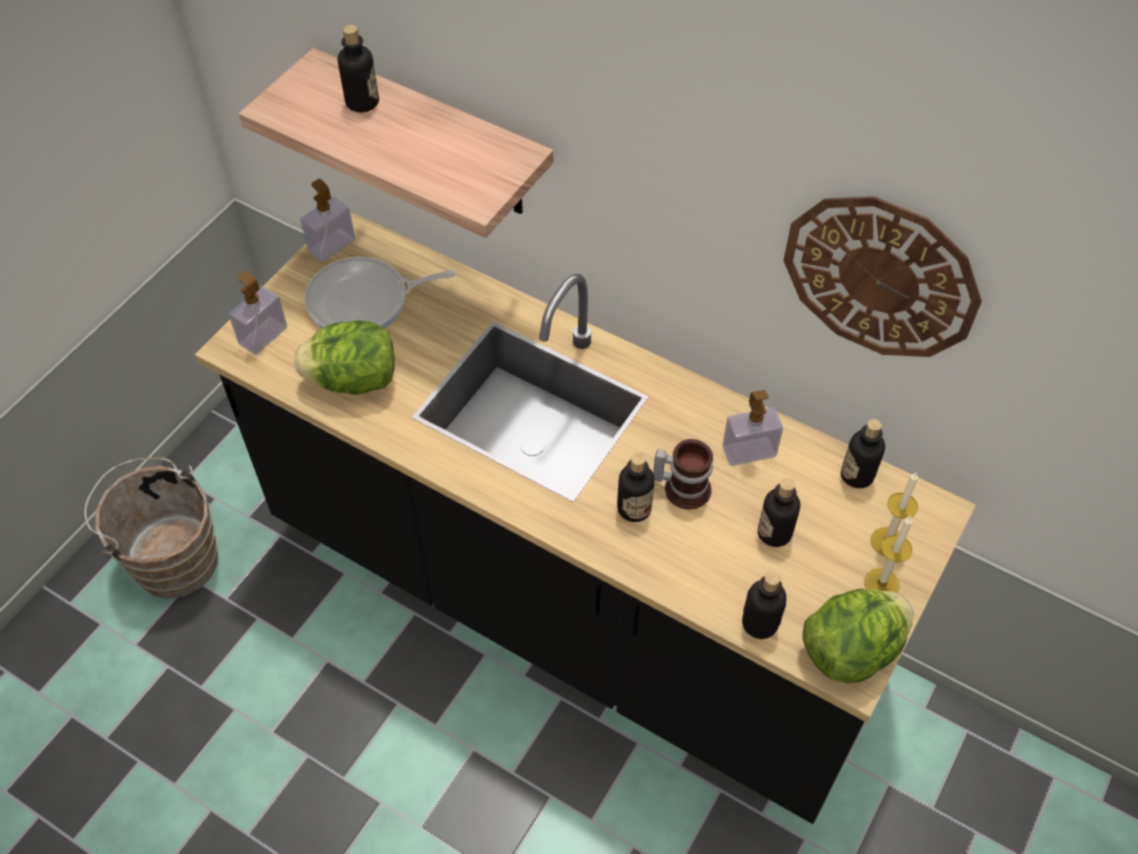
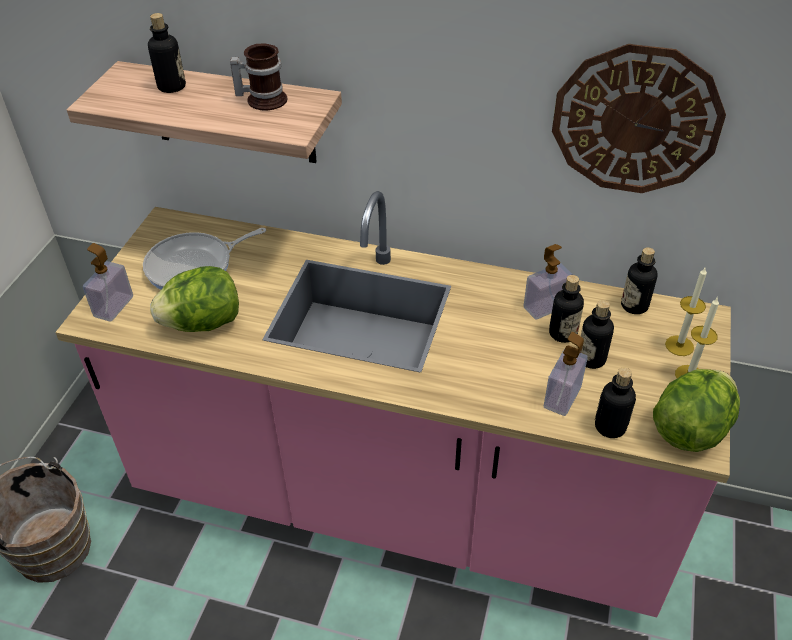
camera: 15 degrees left, 10 degrees down
(331, 245) = (154, 233): soap dispenser -> soap dispenser (562, 397)
(569, 605) = (398, 502): black counter -> pink counter
(634, 508) = (472, 366): bottle -> bottle (563, 333)
(683, 486) = (505, 342): mug -> mug (263, 99)

